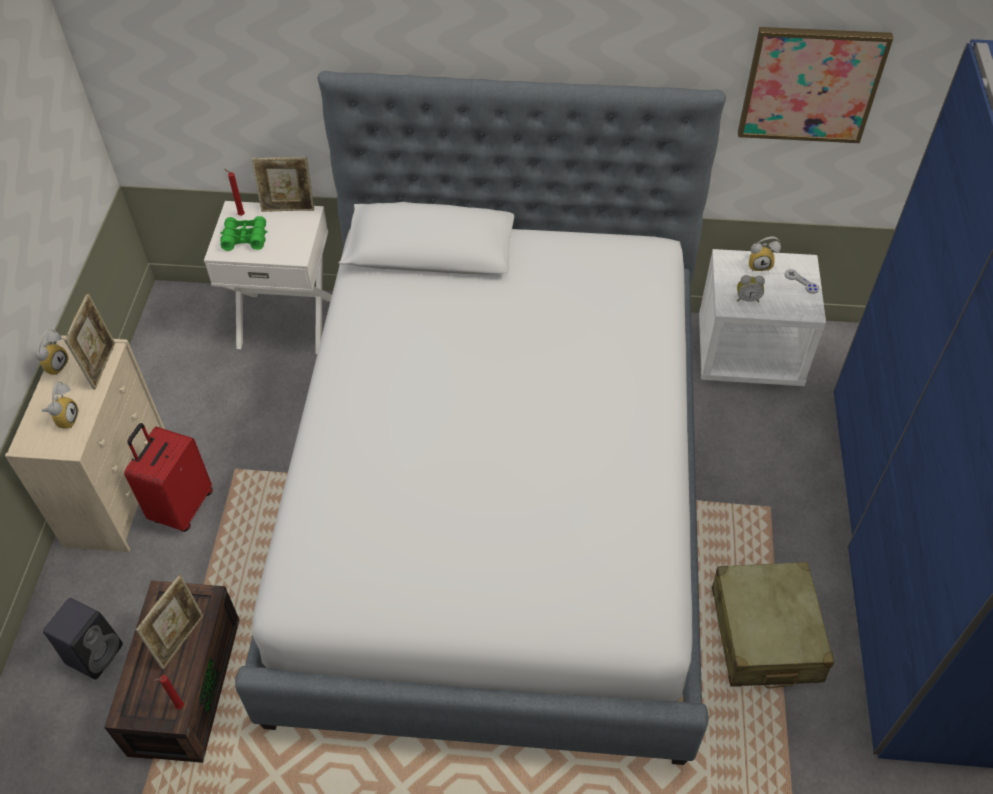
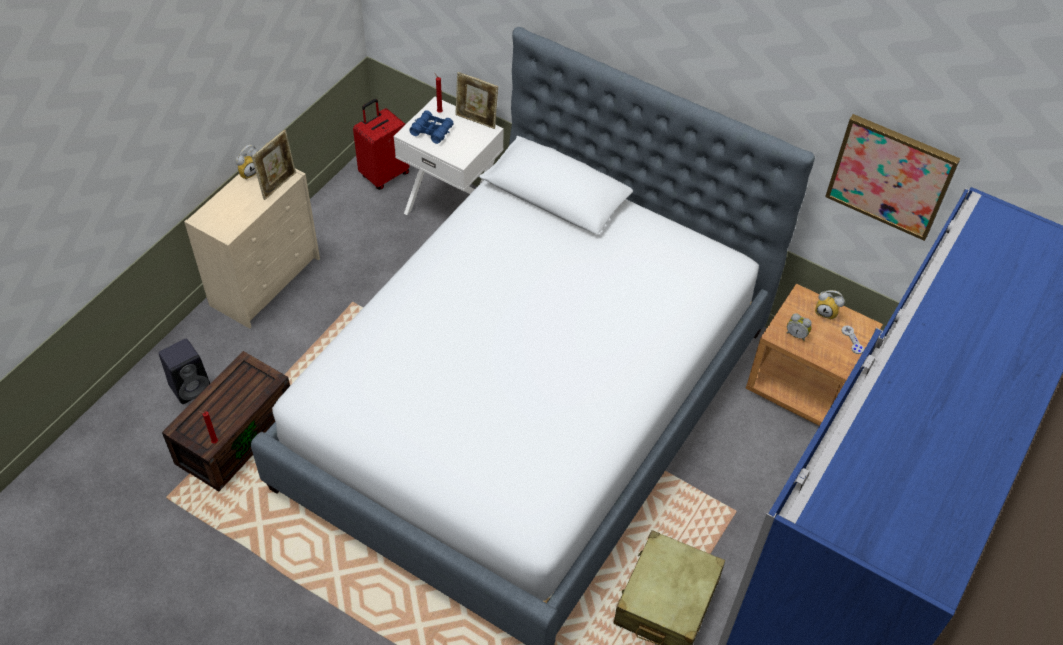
camera: 25 degrees right, 0 degrees up
(64, 418) = (234, 212): alarm clock -> none
(180, 639) = (239, 399): picture frame -> none
(181, 507) = (301, 313): red suitcase -> red suitcase (384, 174)
(245, 238) = (432, 131): green binoculars -> blue binoculars
(749, 353) = (803, 385): white nightstand -> brown nightstand

